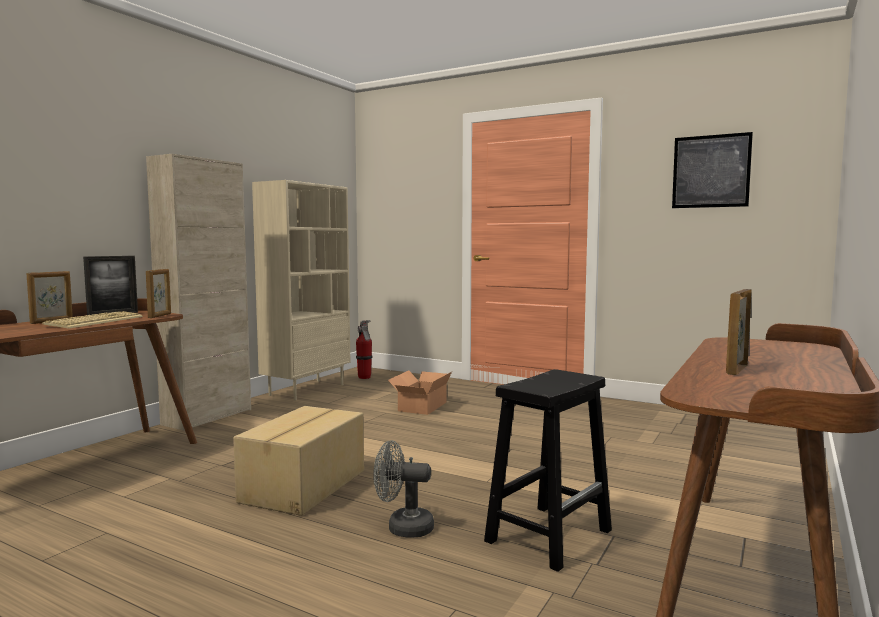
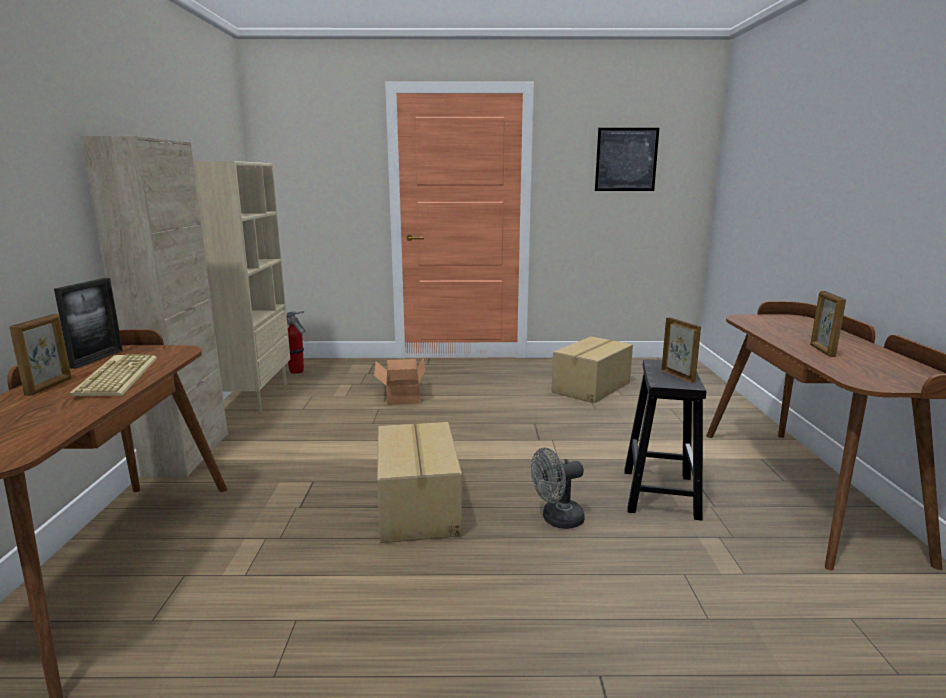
camera: 30 degrees left, 10 degrees up
(160, 316) = (176, 353): picture frame -> picture frame (678, 376)
(627, 431) = (592, 387): none -> cardboard box

